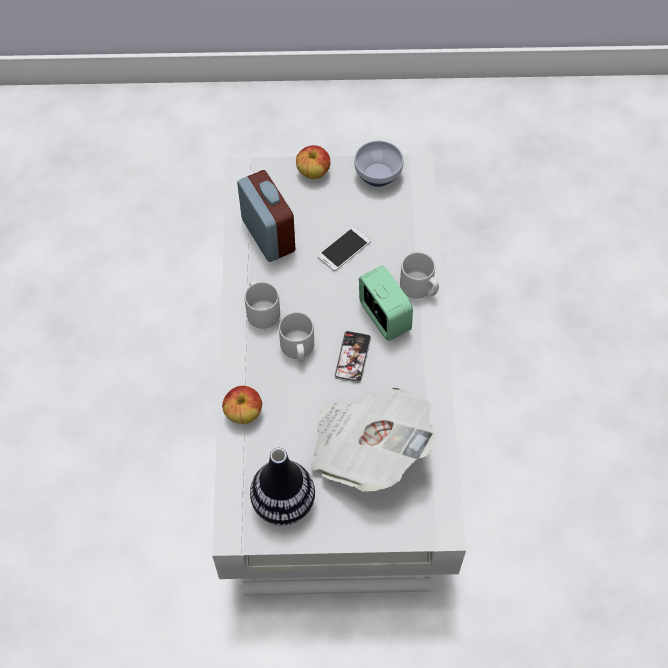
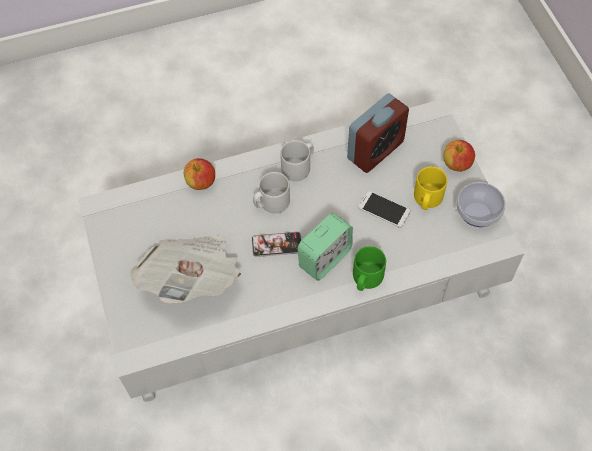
camera: 75 degrees right, 0 degrees up
(283, 503) = (130, 232): vase -> none
(345, 209) = (427, 199): none -> yellow mug
(419, 288) = (366, 279): grey mug -> green mug

